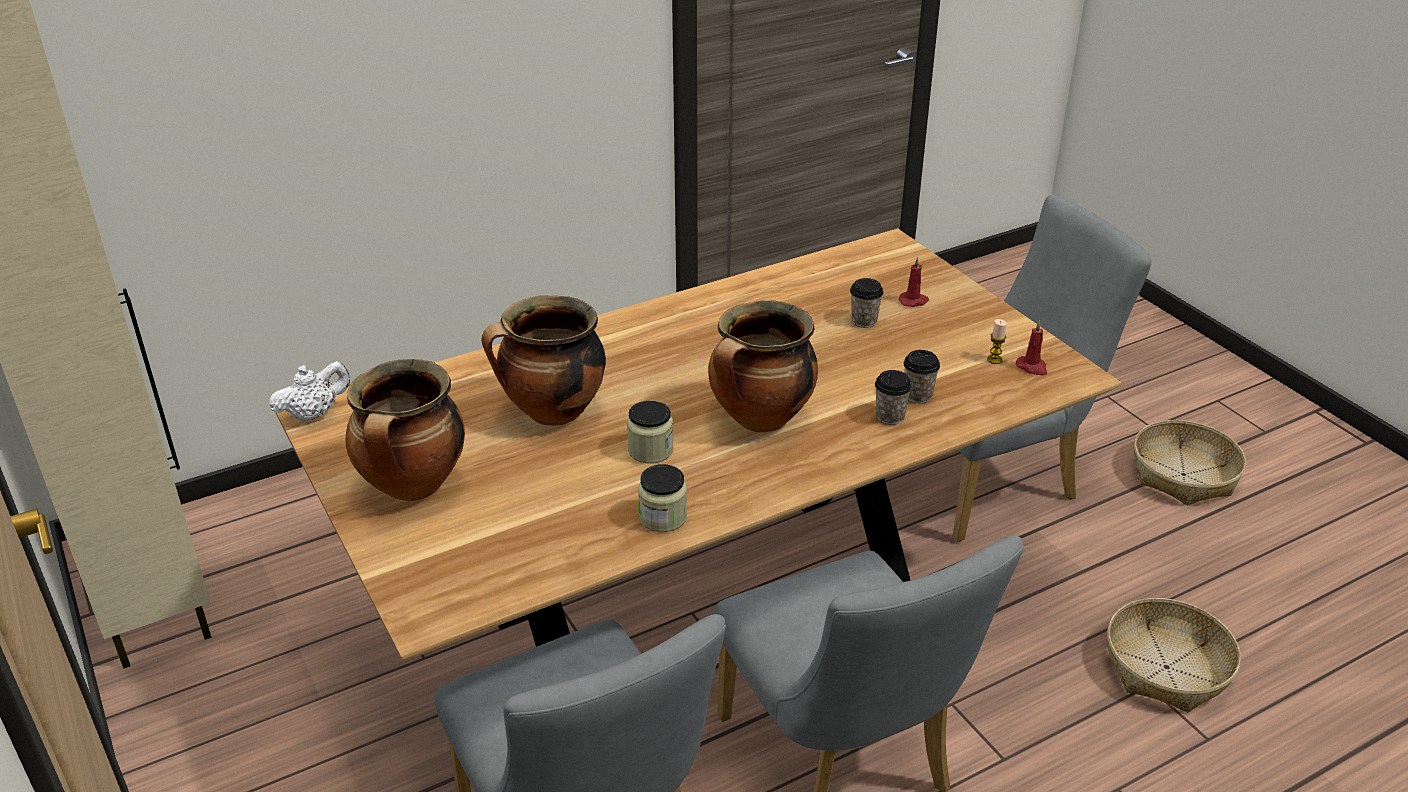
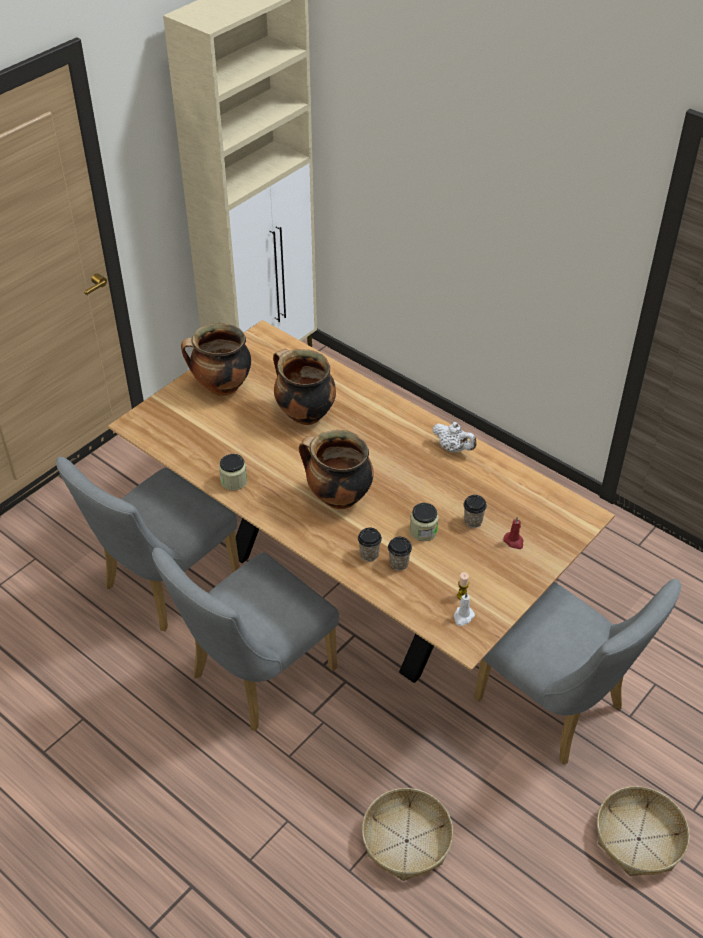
camera: 70 degrees right, 10 degrees up
(314, 414) = (263, 334): white teapot -> white teapot (453, 448)
(650, 450) = (288, 461): jar -> jar (423, 531)
(1032, 367) = (463, 617): red candle -> white candle

